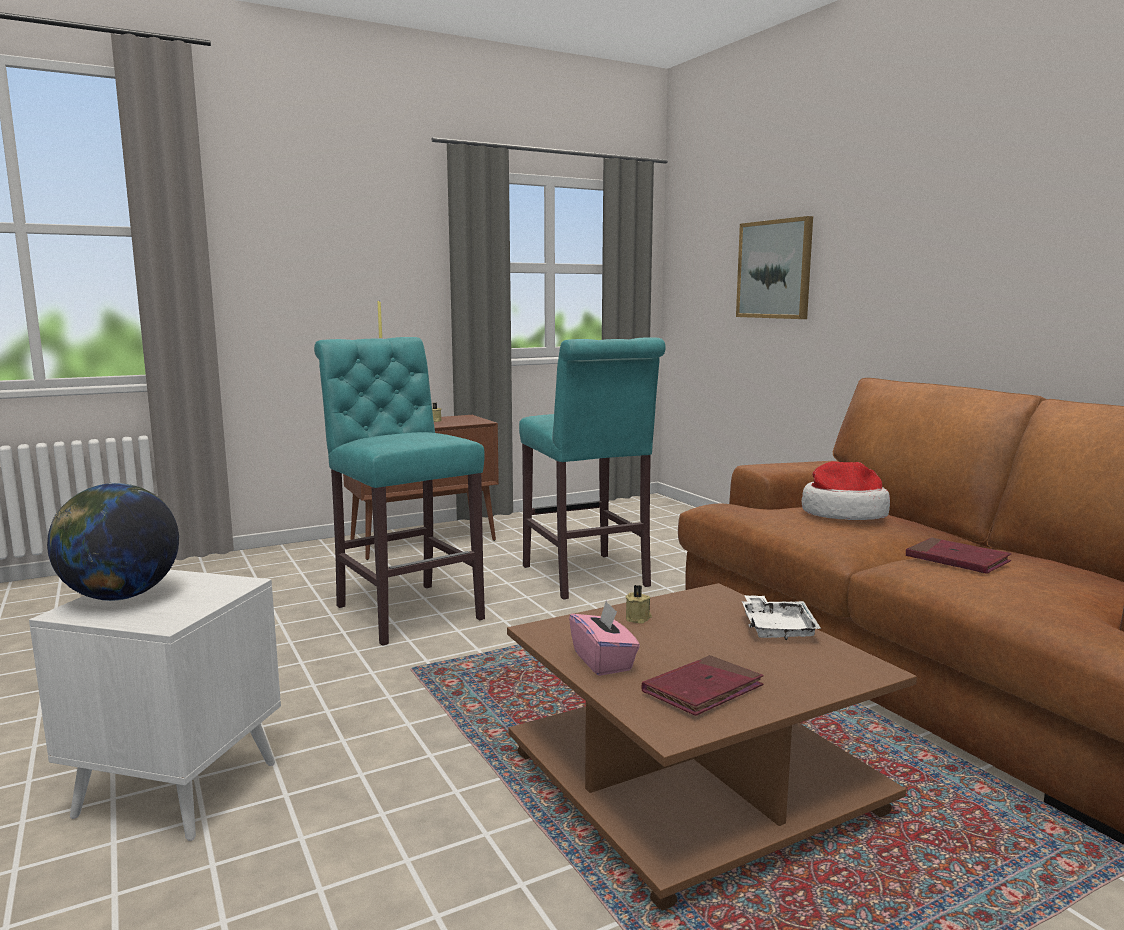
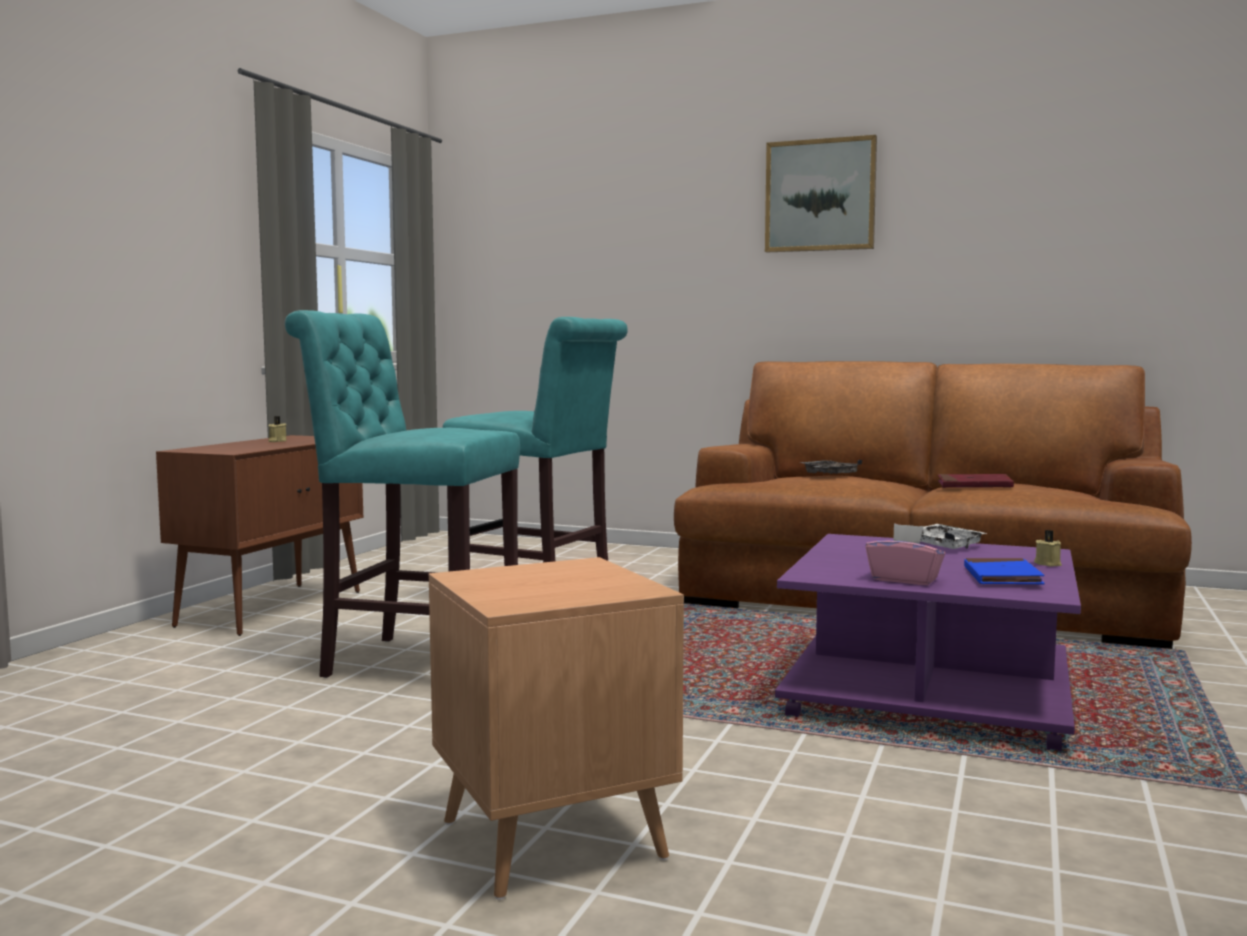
camera: 40 degrees left, 5 degrees down
(121, 597) = (511, 589): globe -> none
(178, 789) = (552, 840): white side table -> brown side table
(638, 618) = (846, 557): beige candle -> beige candle (1048, 564)
(697, 785) = (932, 693): brown coffee table -> purple coffee table
(702, 690) = (1002, 577): red book -> blue book
(775, 269) = (606, 264): picture -> picture (820, 195)
(843, 514) = (829, 475): hat -> grey tray

